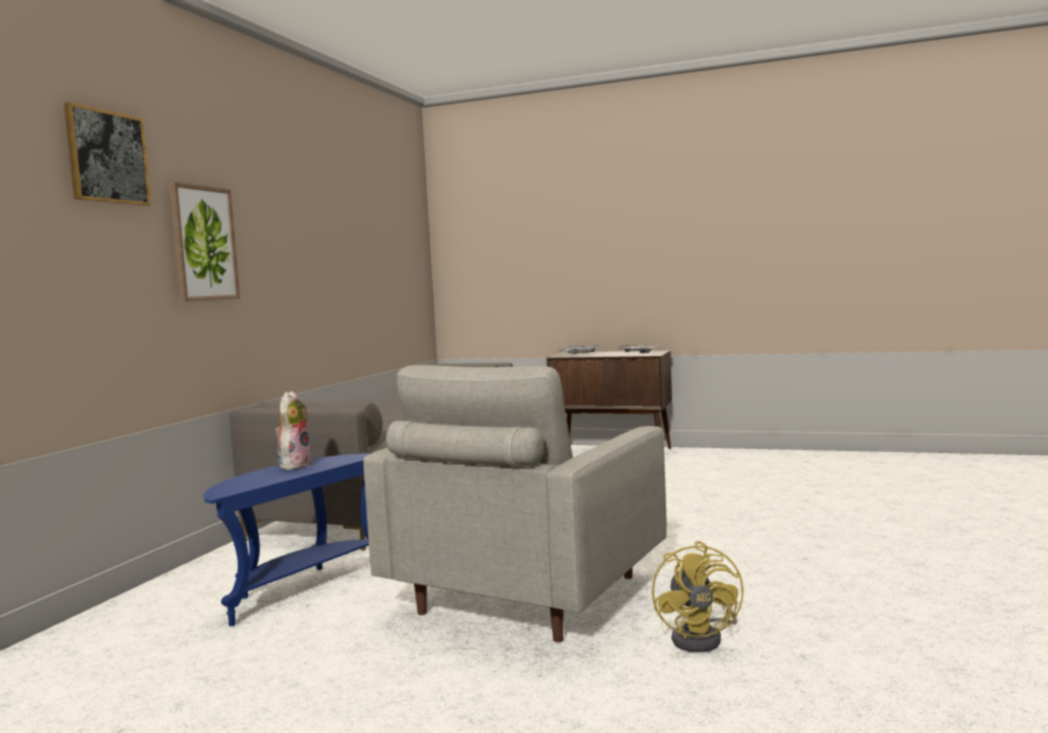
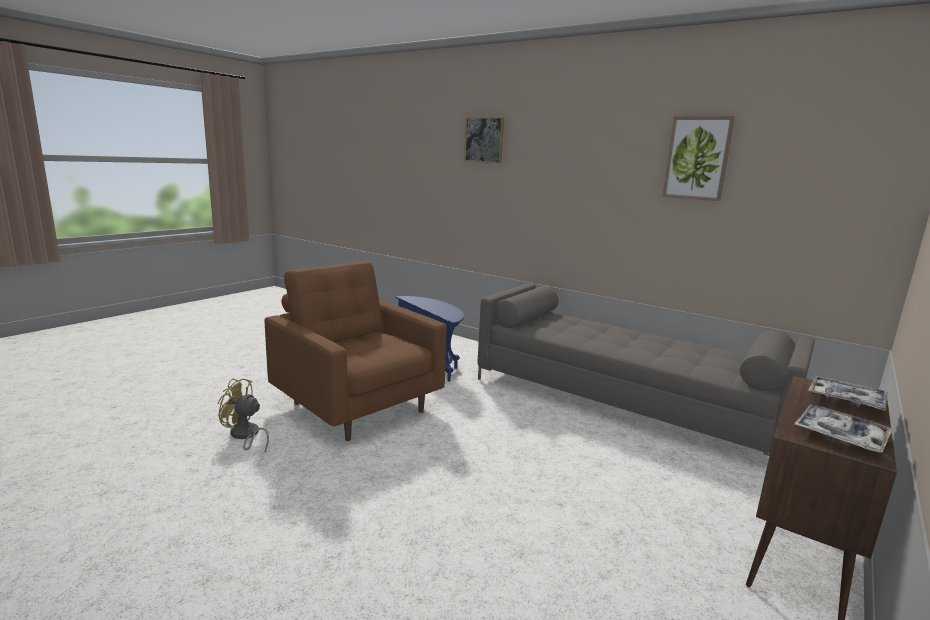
camera: 105 degrees right, 10 degrees up
(203, 243) = (535, 184): picture -> picture (697, 158)
(294, 465) = (447, 307): plush toy -> none
(524, 596) = (357, 406): grey armchair -> brown armchair

